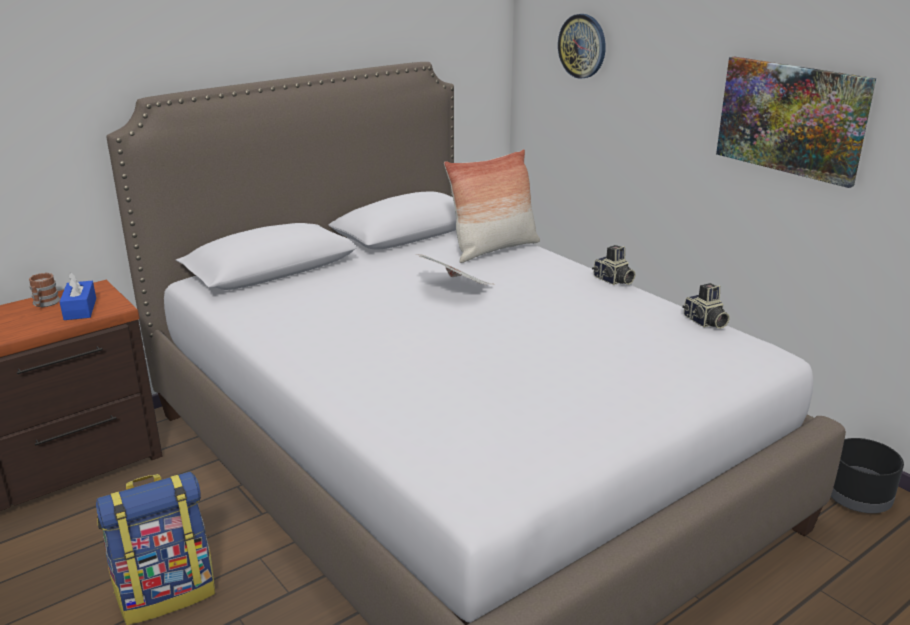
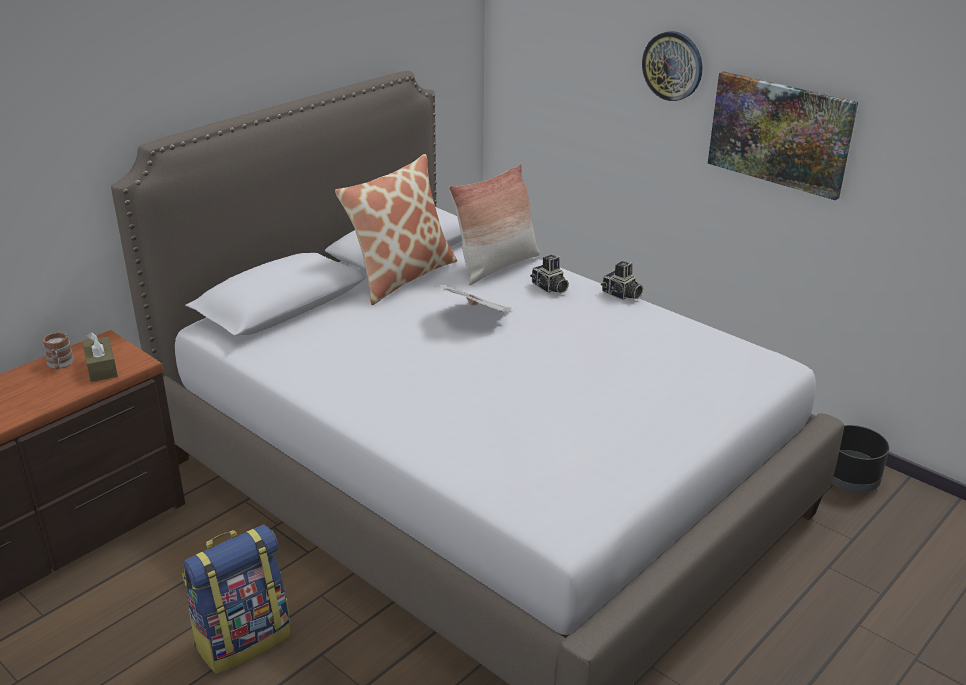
camera: 10 degrees left, 5 degrees up
(80, 309) = (101, 367): blue tissue box -> brown tissue box
(396, 252) = (401, 276): none -> pillow
(582, 46) = (564, 48): wall clock -> wall clock (673, 66)
(704, 322) = (715, 335): camera -> camera (549, 288)

